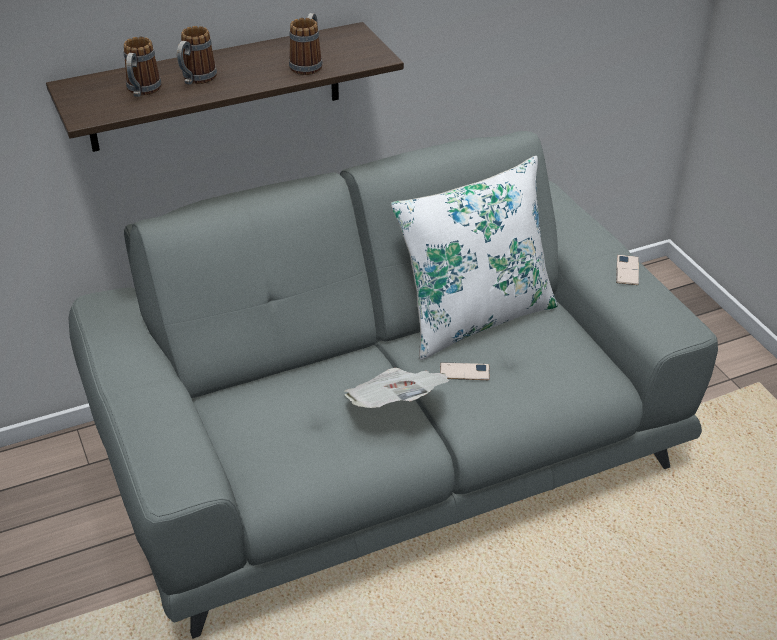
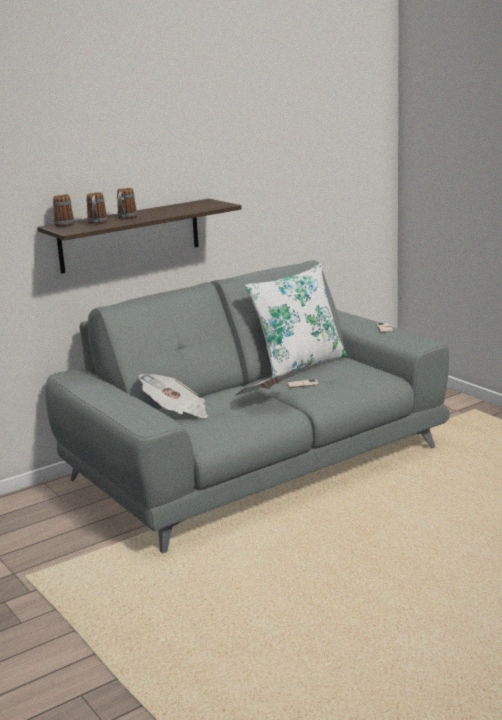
camera: 10 degrees left, 20 degrees down
(248, 412) = (176, 413): none -> newspaper
(308, 64) = (187, 209): mug -> mug (65, 224)

